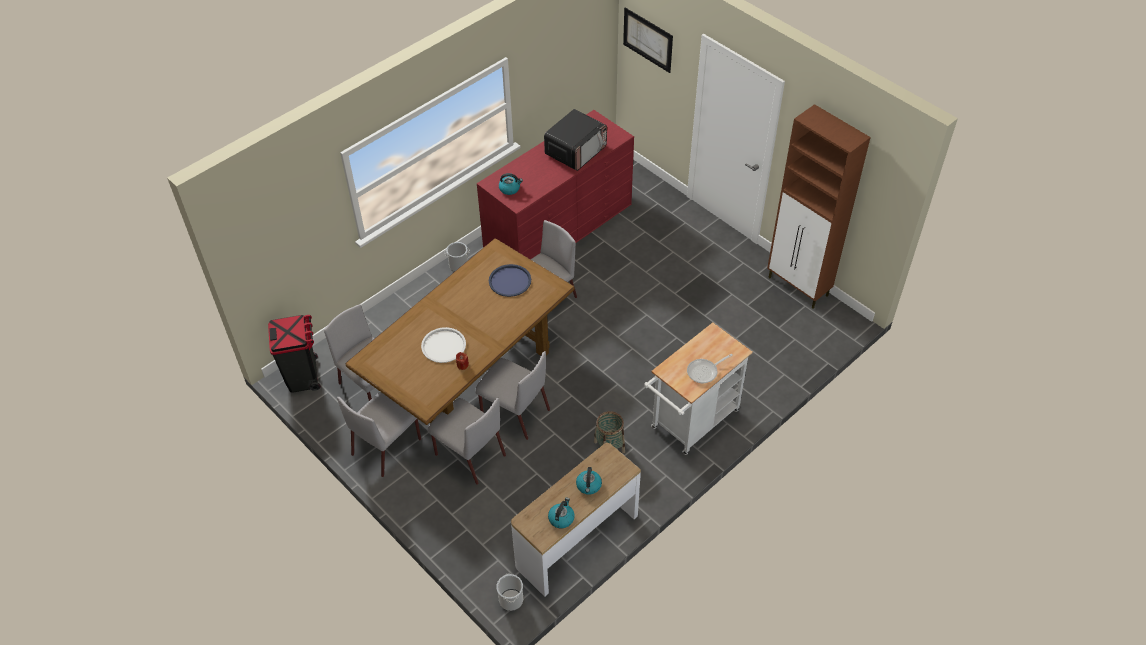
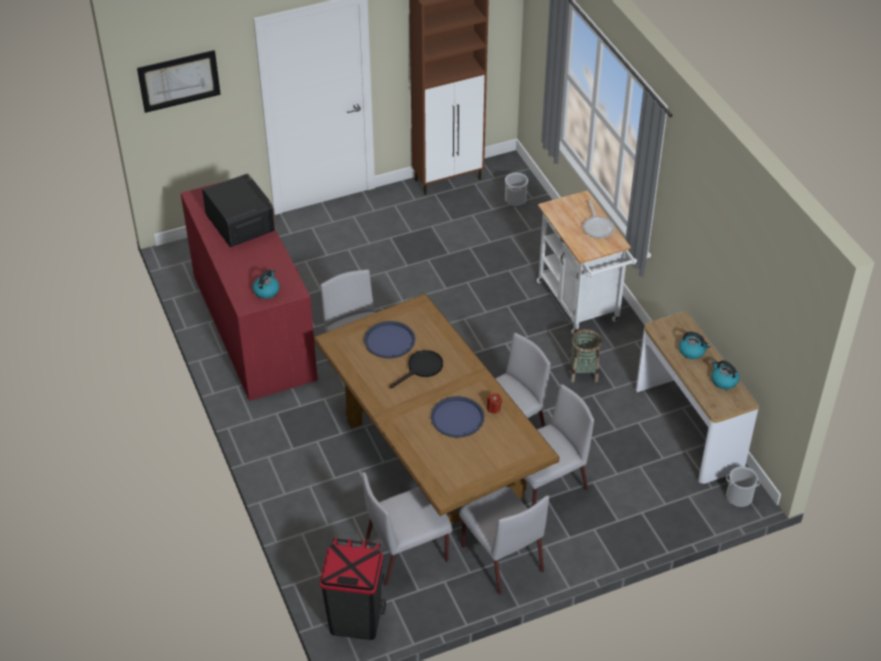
camera: 70 degrees left, 5 degrees down
(443, 346) = (457, 418): white tray -> blue tray
(458, 265) = (259, 429): bucket -> bucket (515, 200)
(487, 309) = (421, 368): none -> black frying pan

